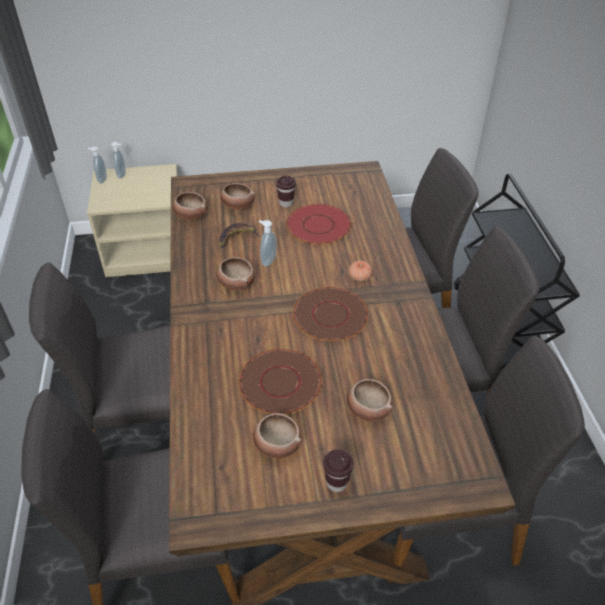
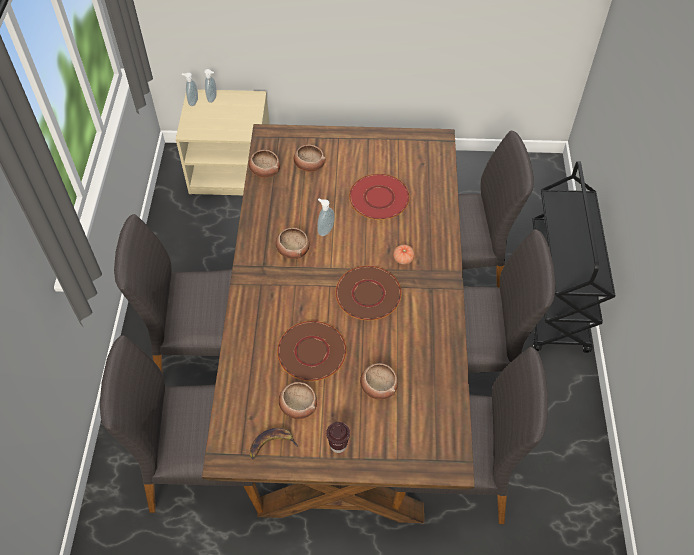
camera: 10 degrees right, 10 degrees up
(237, 238) = (302, 201): banana -> banana (272, 444)
(286, 203) = (354, 169): brown cup -> none

